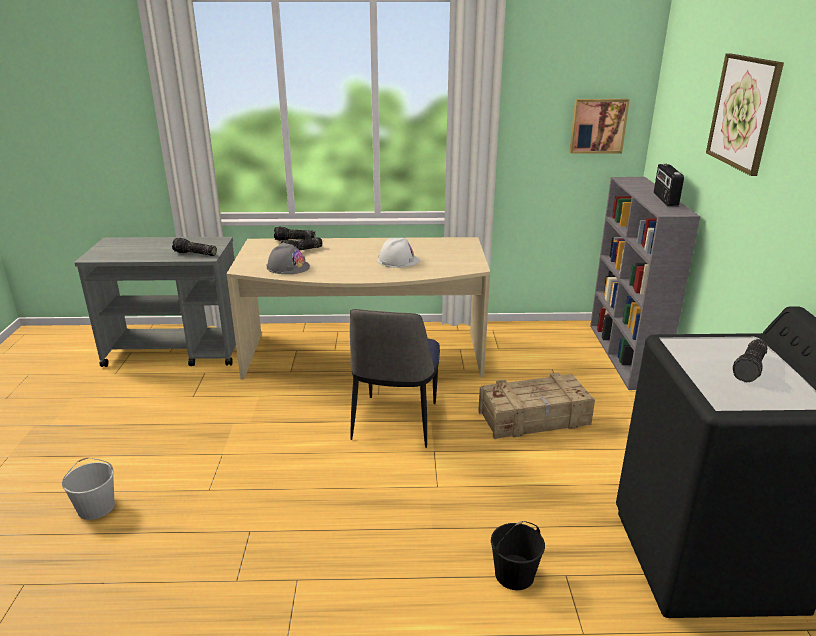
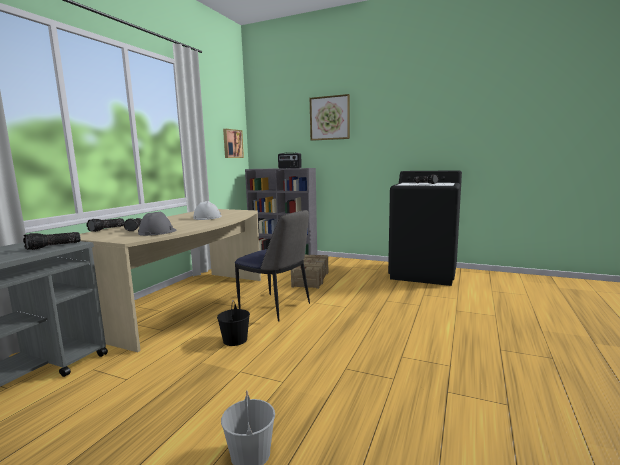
camera: 65 degrees left, 15 degrees down
(514, 575) = (419, 303): black bucket -> black bucket (235, 340)

